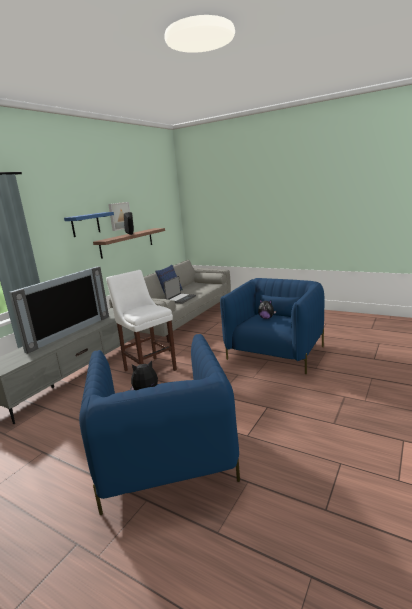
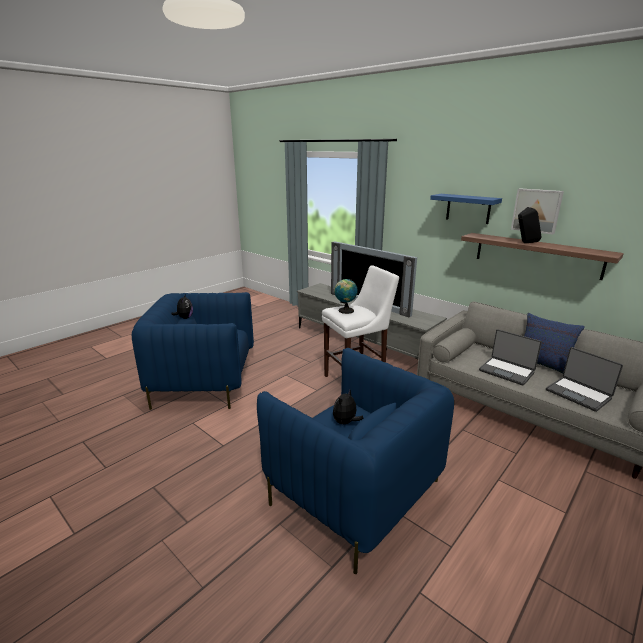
camera: 100 degrees right, 5 degrees up
(143, 310) = (345, 311): none -> globe
(199, 289) = (578, 394): none -> laptop

